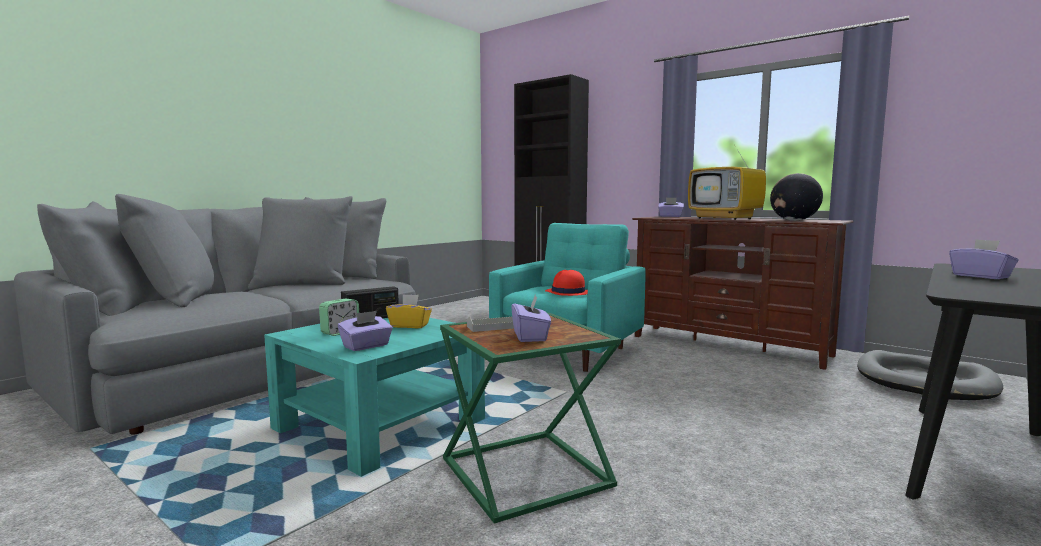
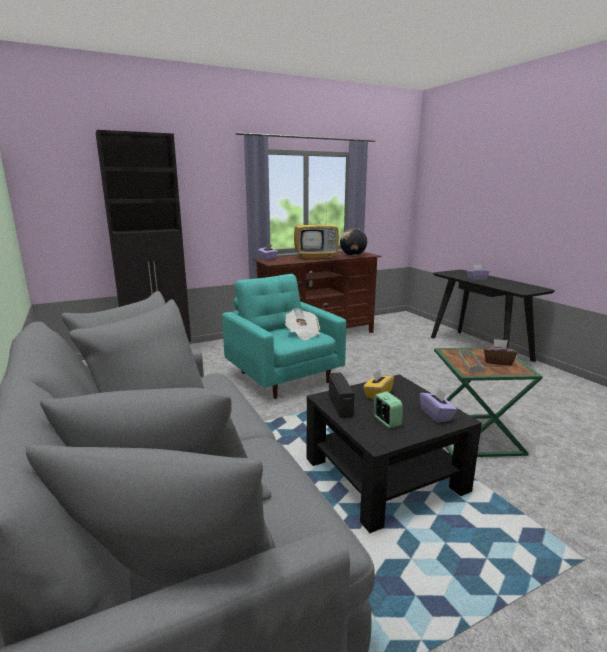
camera: 65 degrees left, 10 degrees up
(380, 424) = (384, 475): turquoise coffee table -> black coffee table
(530, 336) = (497, 362): purple tissue box -> brown tissue box
(567, 293) = (302, 333): red hat -> newspaper
(924, 381) = (400, 324): grey dog bed -> none

